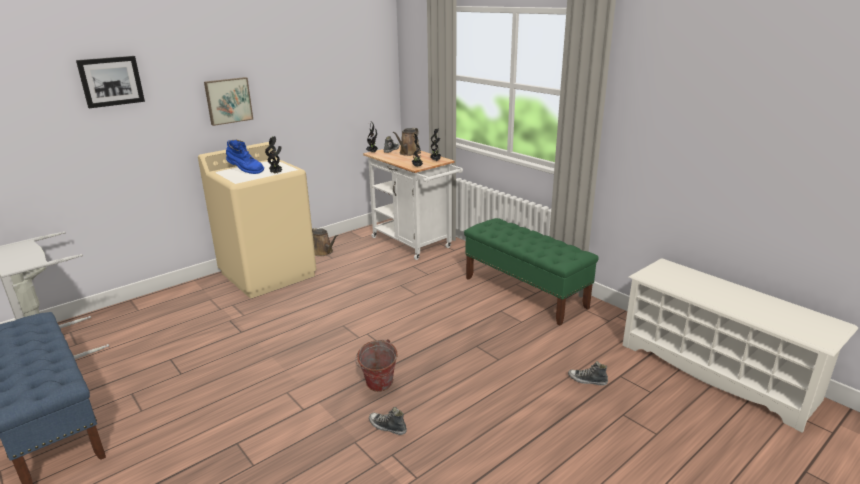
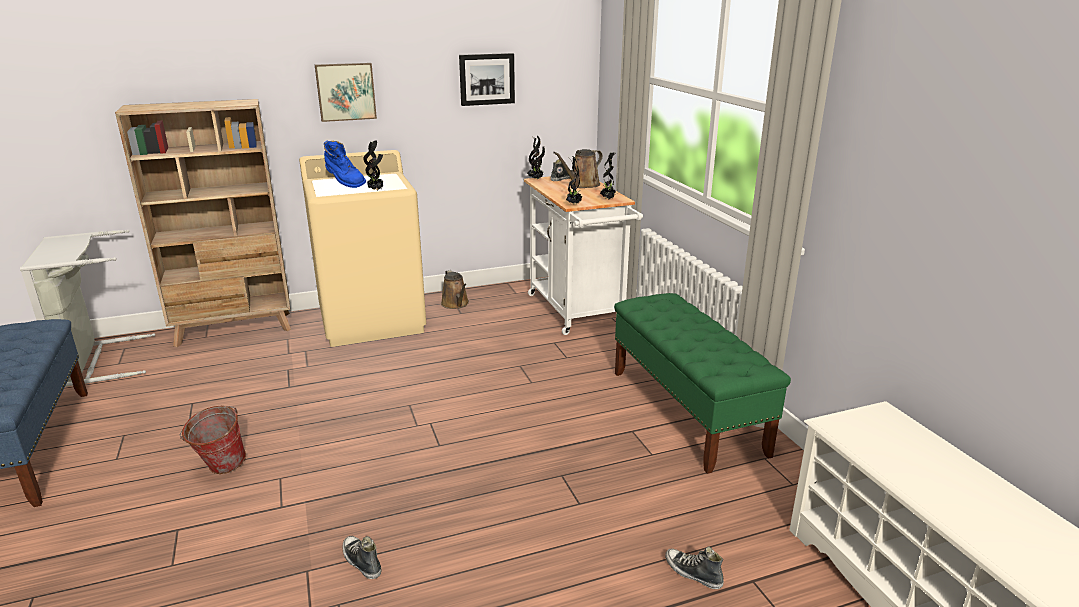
camera: 20 degrees right, 0 degrees up
(111, 81) = (197, 55): picture -> picture (486, 79)
(159, 300) = (235, 329): none -> beige bookcase
(378, 388) = (390, 502): bucket -> bucket (220, 468)

